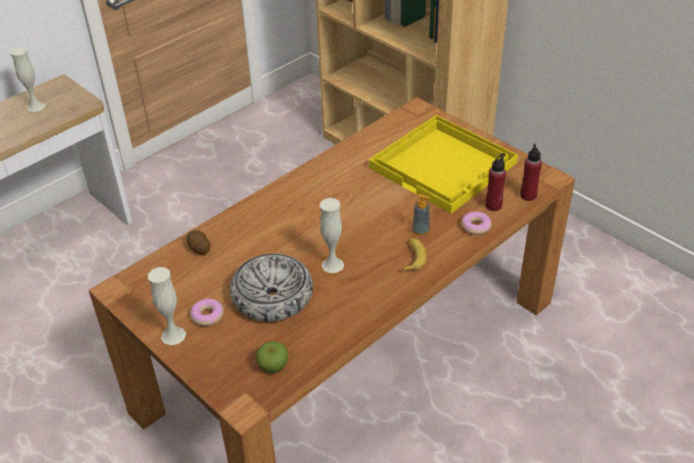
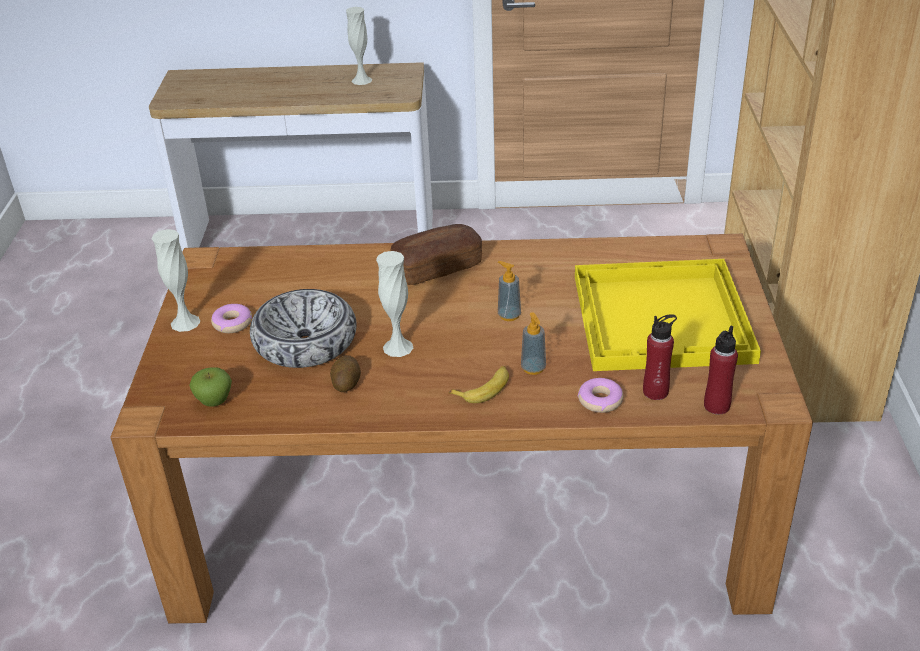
camera: 45 degrees right, 5 degrees down
(199, 248) = (310, 264): potato -> potato (346, 383)
(284, 205) = (437, 268): none -> bread
(366, 209) = (509, 315): none -> soap dispenser

